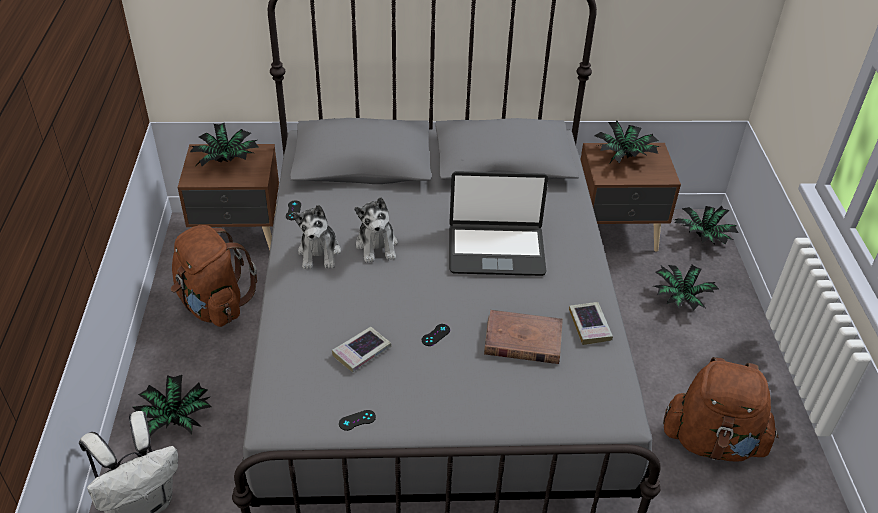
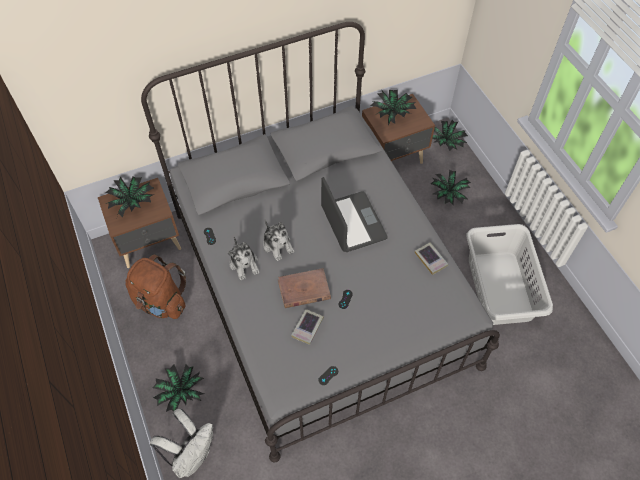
camera: 20 degrees left, 15 degrees up
(496, 250) = (352, 223): laptop -> laptop turned 90 degrees counterclockwise
(522, 340) = (397, 284): brown book -> brown book (304, 290)
(712, 441) = (500, 287): brown backpack -> grey laundry basket

